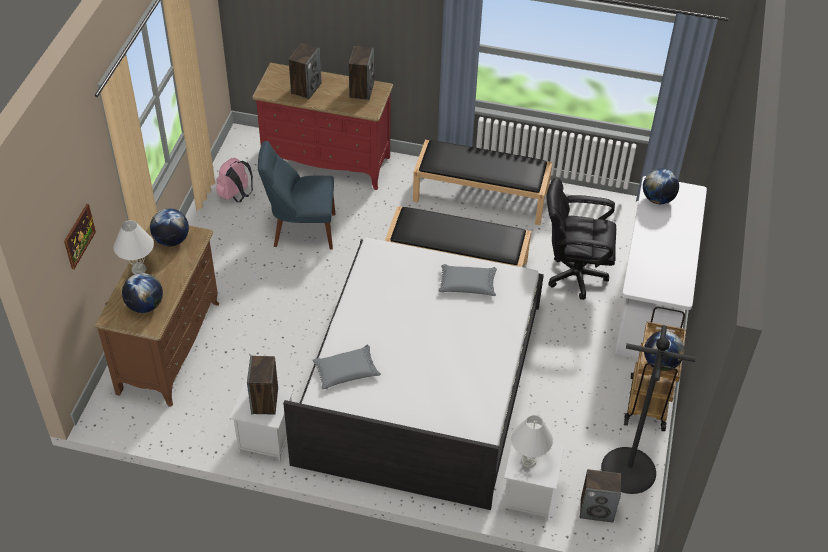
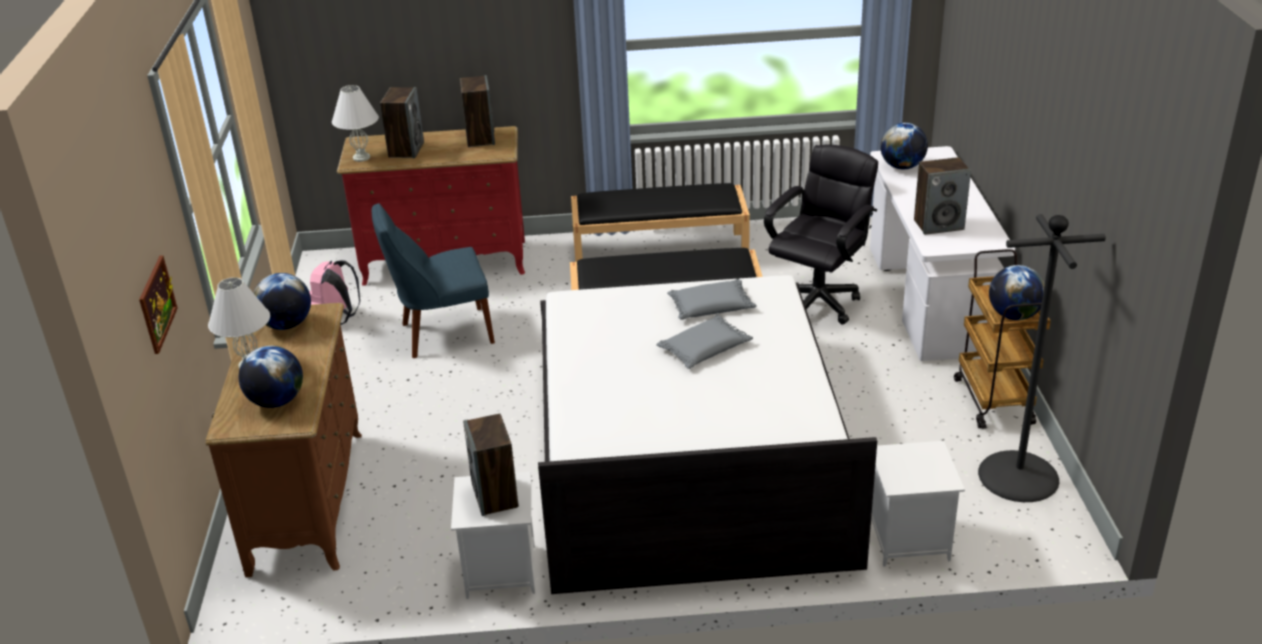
camera: 15 degrees left, 15 degrees down
(346, 370) = (598, 430): grey pillow -> grey pillow (704, 347)
(528, 460) = (906, 468): white table lamp -> white table lamp (361, 157)
(573, 277) = (820, 302): black office chair -> black office chair turned 135 degrees clockwise
(597, 509) = (1007, 530): speaker -> speaker (939, 225)

